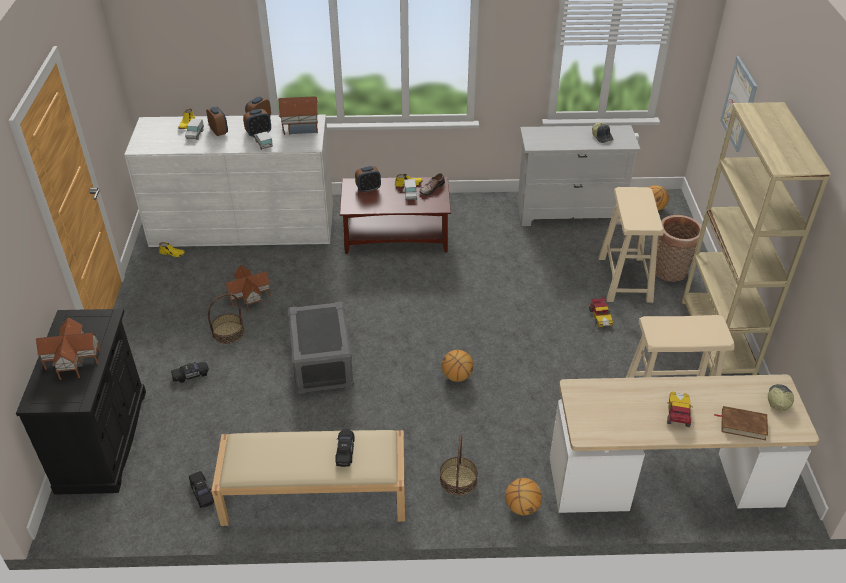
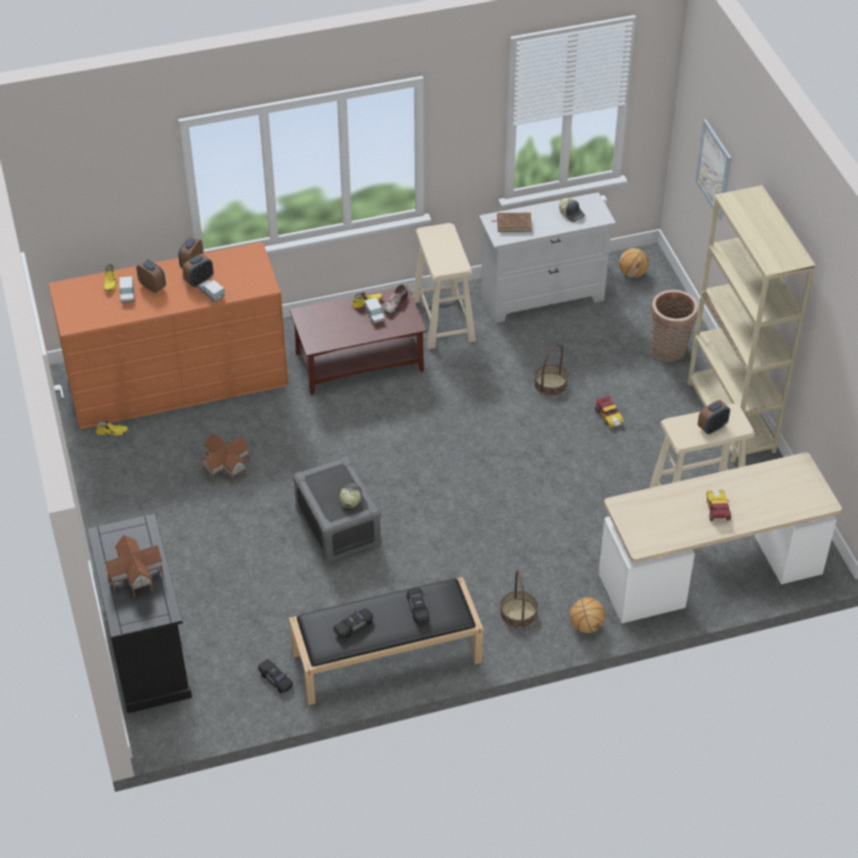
camera: 15 degrees left, 5 degrees up
(191, 375) = (205, 566): black toy car -> black toy car (354, 626)
(228, 332) = (222, 512): basket -> basket (551, 384)
(243, 225) = (178, 381): white dresser -> orange dresser
(300, 128) = (242, 265): toy house -> none
(314, 495) = (385, 658): beige bench -> black bench
(368, 189) = (325, 317): alarm clock -> alarm clock (712, 427)
(457, 376) = (482, 511): basketball -> none
(624, 279) = (623, 368): beige stool -> beige stool (443, 321)
(743, 425) = (775, 508): brown book -> brown book (513, 224)
(778, 399) = (802, 478): cap -> cap (350, 498)

